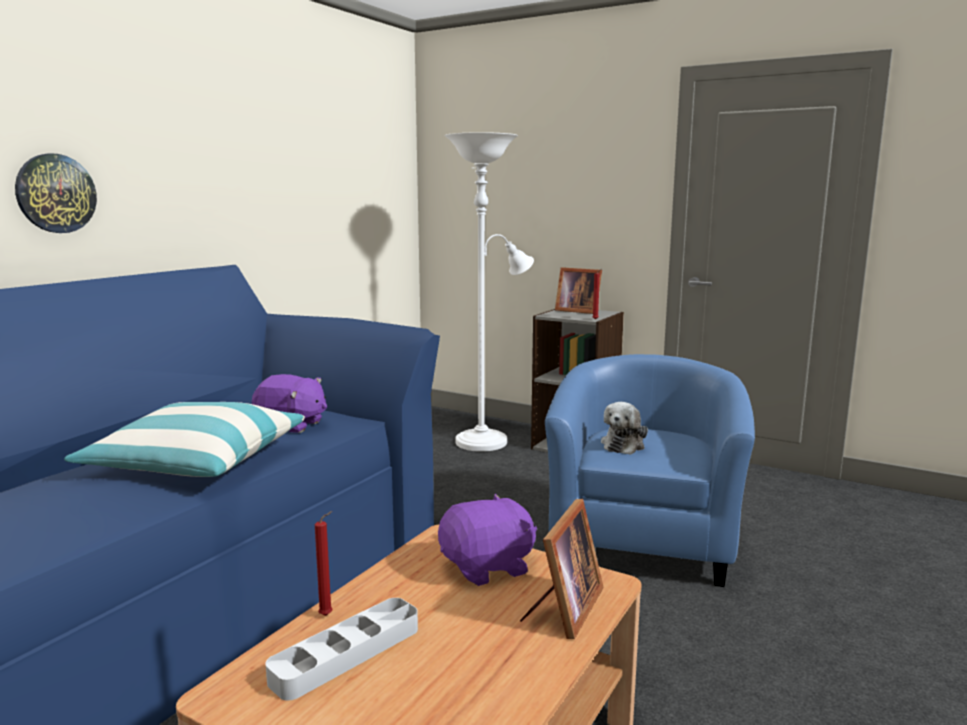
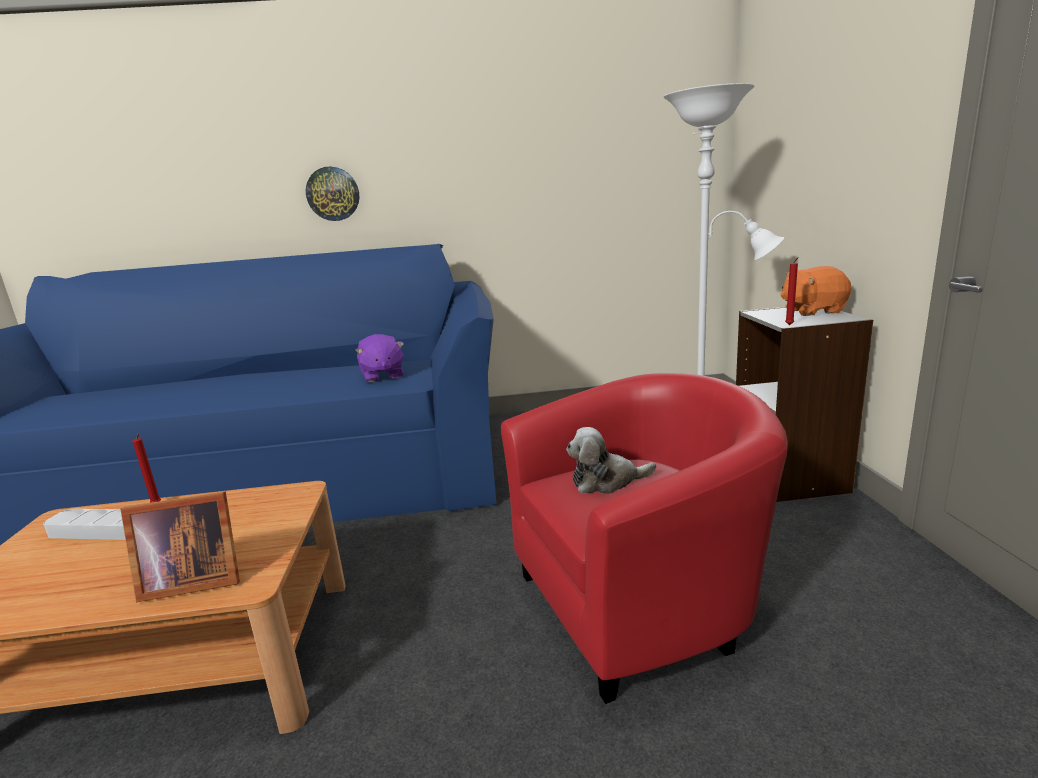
camera: 55 degrees right, 5 degrees up
(196, 461) = (284, 385): pillow -> none
(488, 567) = (254, 525): purple plush toy -> none
(577, 311) = (812, 311): picture frame -> orange plush toy
(643, 539) = (640, 604): blue armchair -> red armchair

